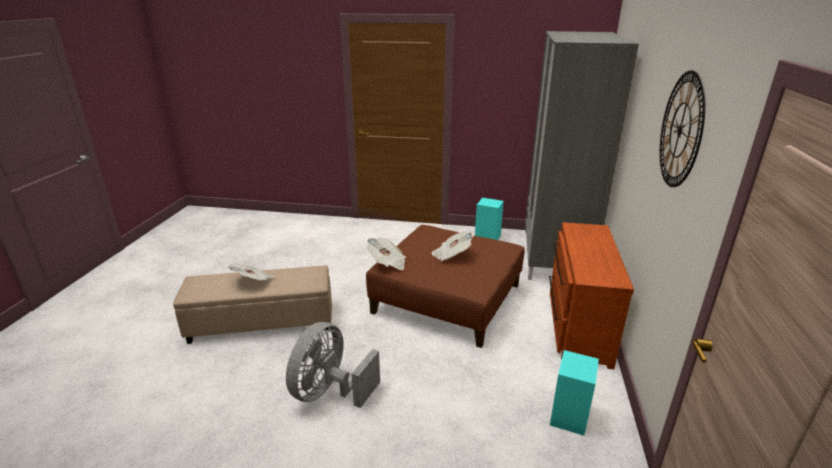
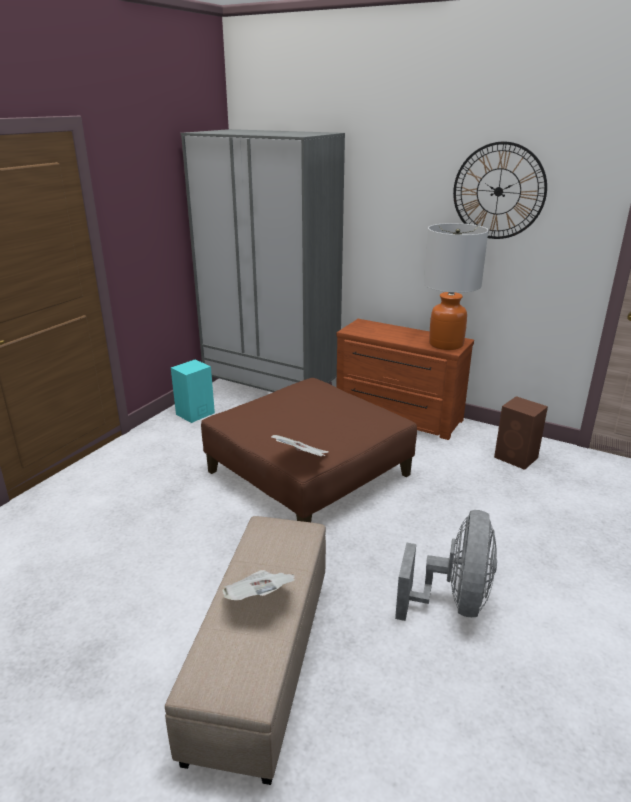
camera: 70 degrees left, 0 degrees up
(330, 392) = (453, 601): grey fan -> grey fan turned 120 degrees counterclockwise
(451, 255) = (314, 414): newspaper -> none
(569, 417) = (517, 458): turquoise speaker -> brown speaker
(597, 273) = (445, 344): none -> table lamp

